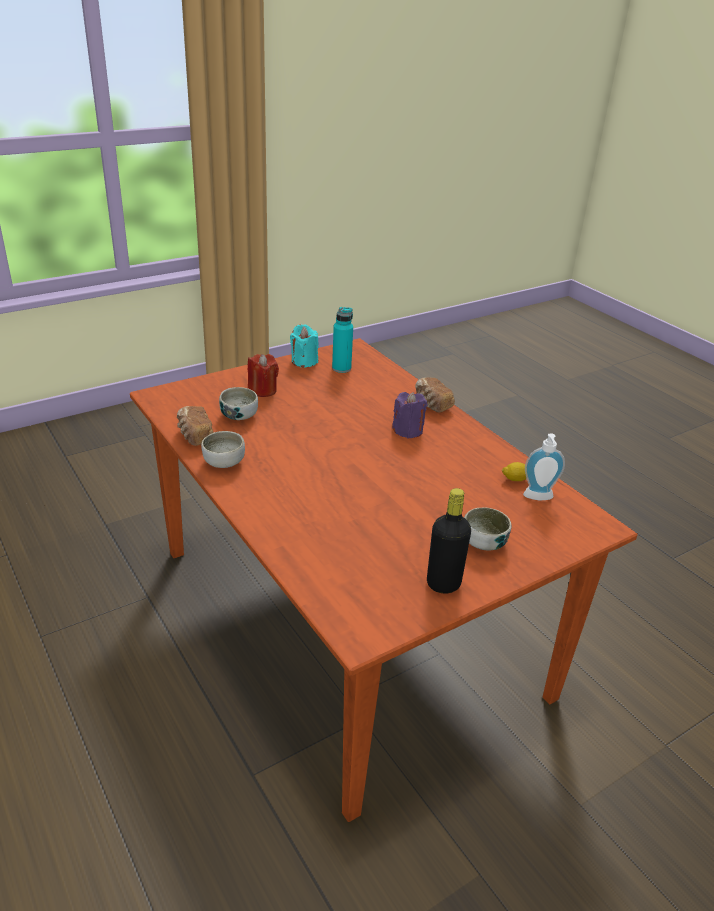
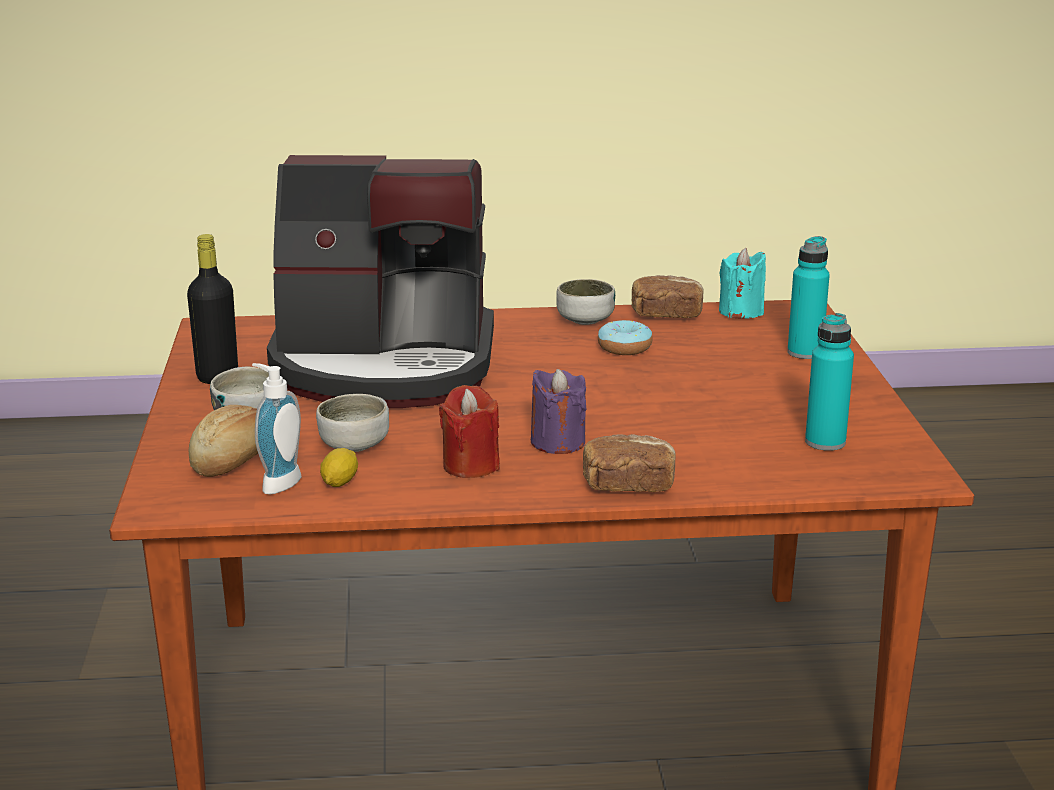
camera: 120 degrees right, 10 degrees down
(230, 385) = (805, 352): none -> turquoise bottle
(239, 415) = (702, 344): bowl -> bowl (354, 445)
(262, 390) = (774, 370): red candle -> red candle (471, 465)
(263, 438) = (624, 348): none -> donut
(304, 361) = (871, 418): turquoise candle -> turquoise candle (741, 312)
(362, 516) = (385, 366): none -> coffee machine
(534, 523) = (234, 460): none -> bread

